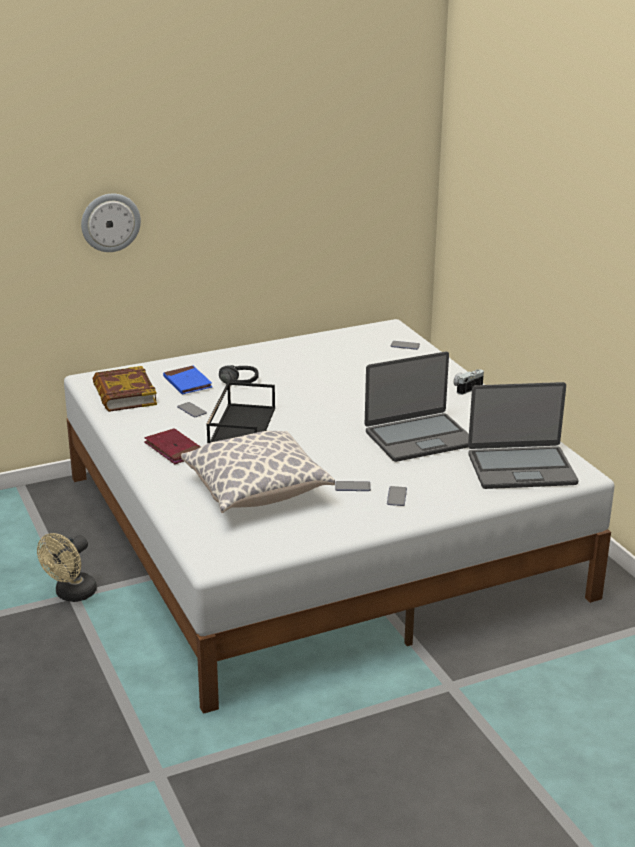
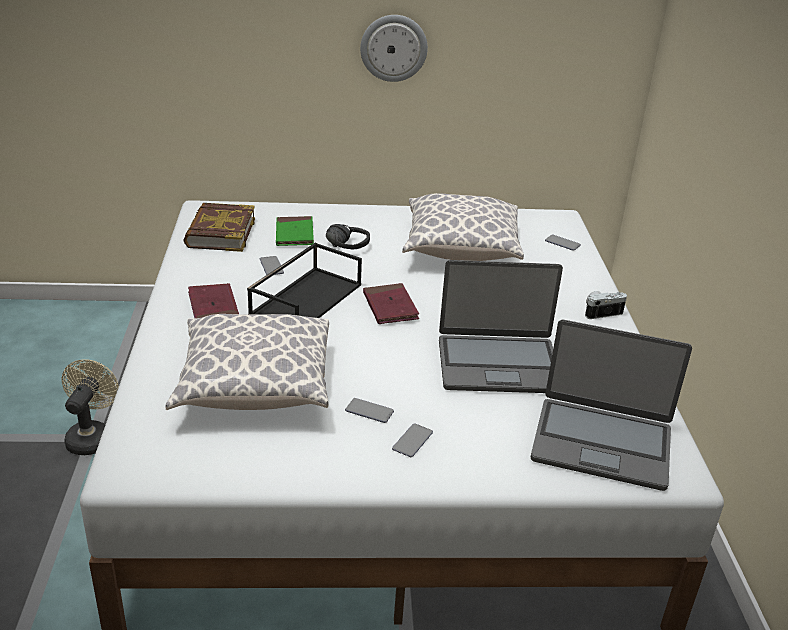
camera: 20 degrees right, 5 degrees up
(71, 595) = (91, 436): beige fan -> beige fan turned 135 degrees clockwise
(110, 222) = (245, 40): wall clock -> wall clock (393, 48)
(187, 383) = (294, 234): blue book -> green book
(310, 418) = (390, 307): none -> red book
(330, 366) = (460, 249): none -> pillow

